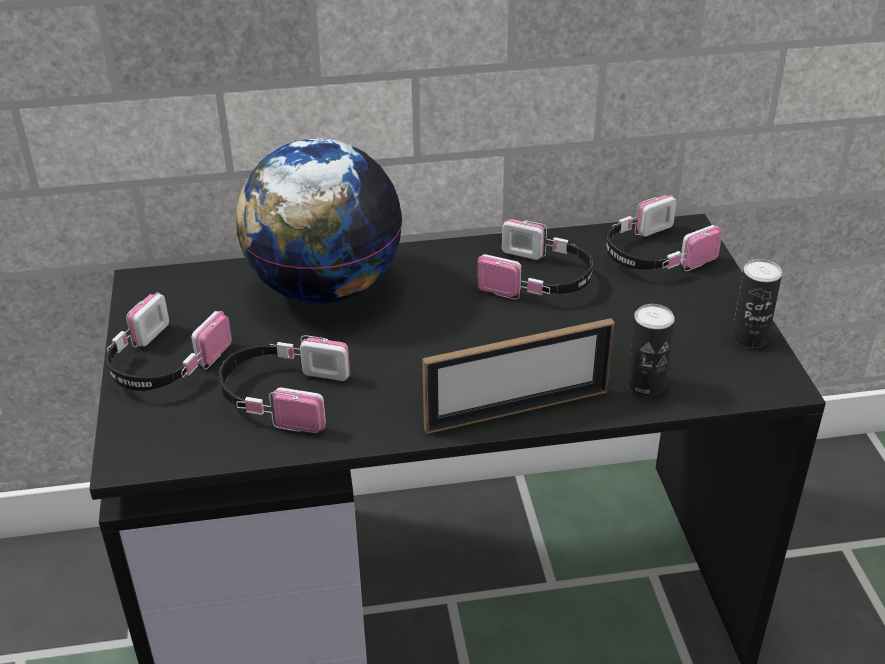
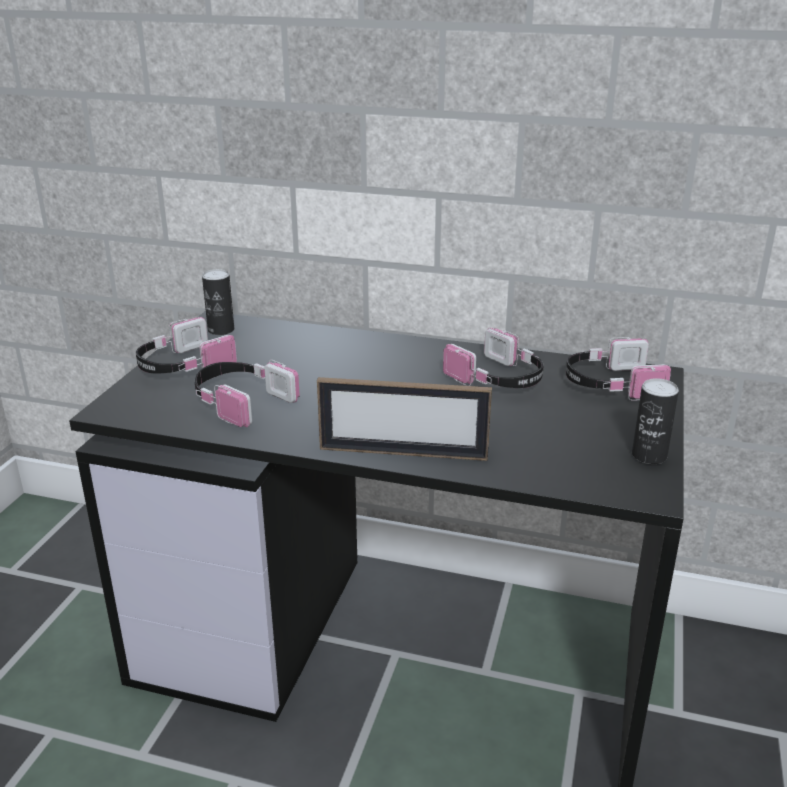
camera: 25 degrees right, 10 degrees down
(324, 288) = (331, 349): globe -> none
(645, 384) = (525, 464): can -> can (221, 330)

